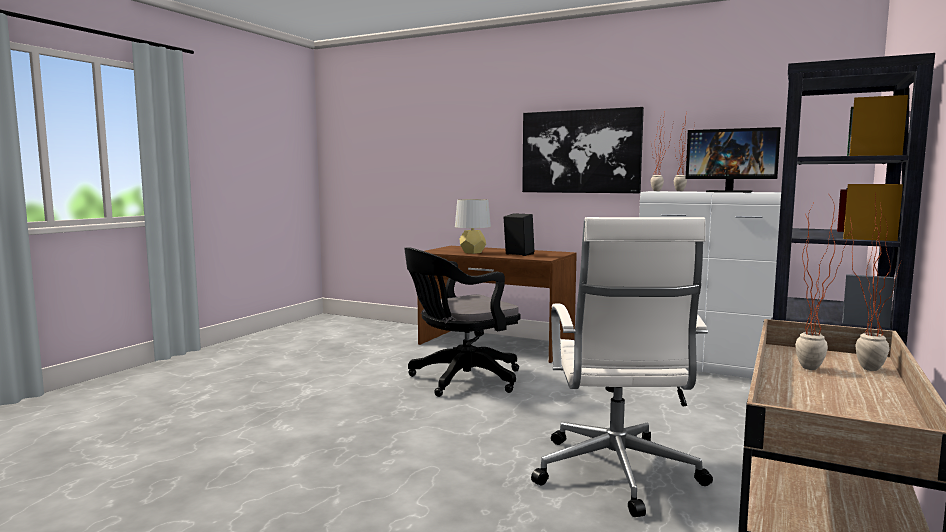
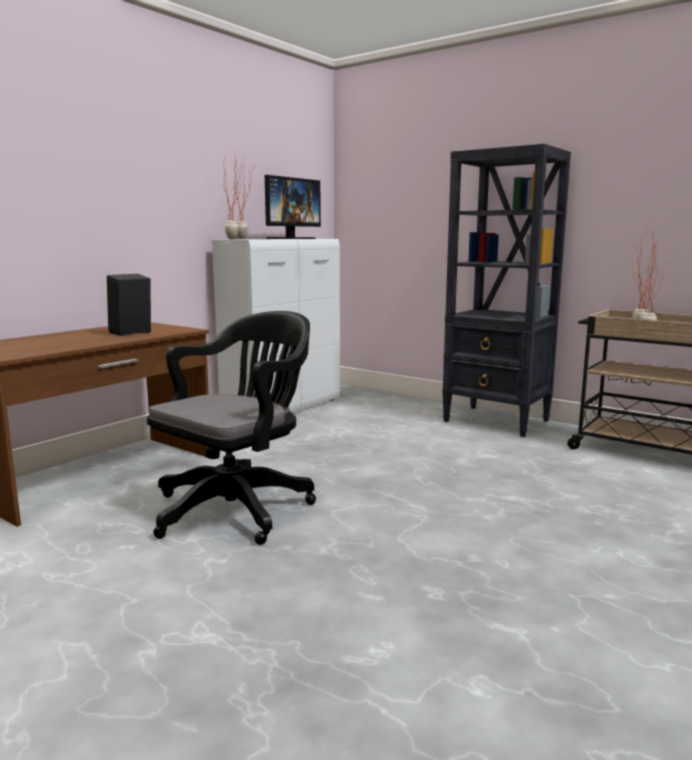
camera: 80 degrees left, 5 degrees up
(461, 380) = (238, 507): black office chair -> black office chair turned 120 degrees counterclockwise
(472, 252) = (71, 343): grey table lamp -> none
(580, 151) = (132, 187): picture -> none
(616, 475) = (516, 470): white office chair -> none

